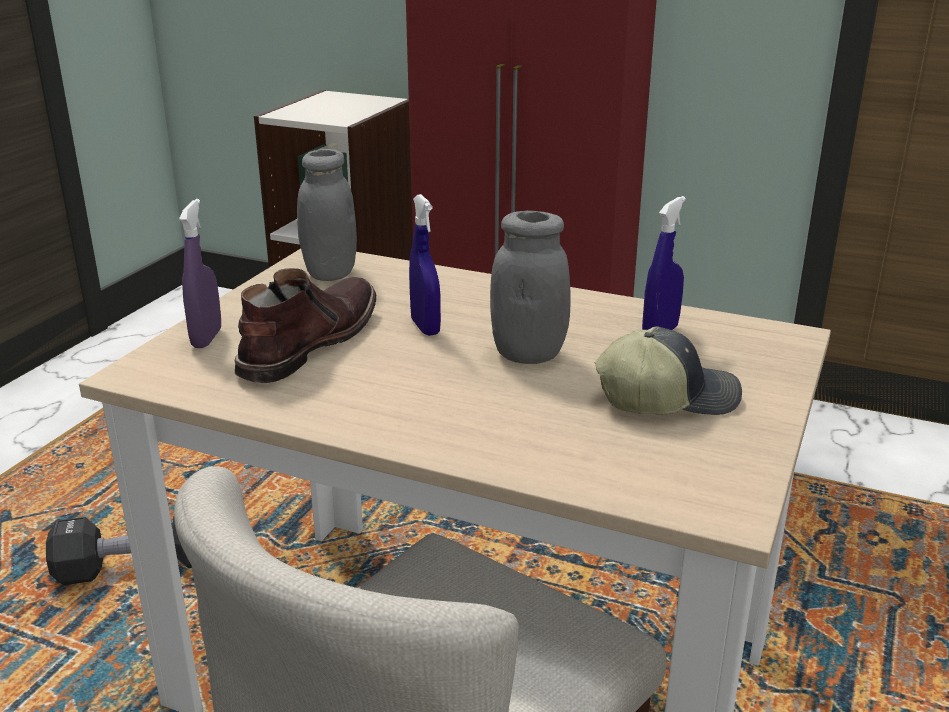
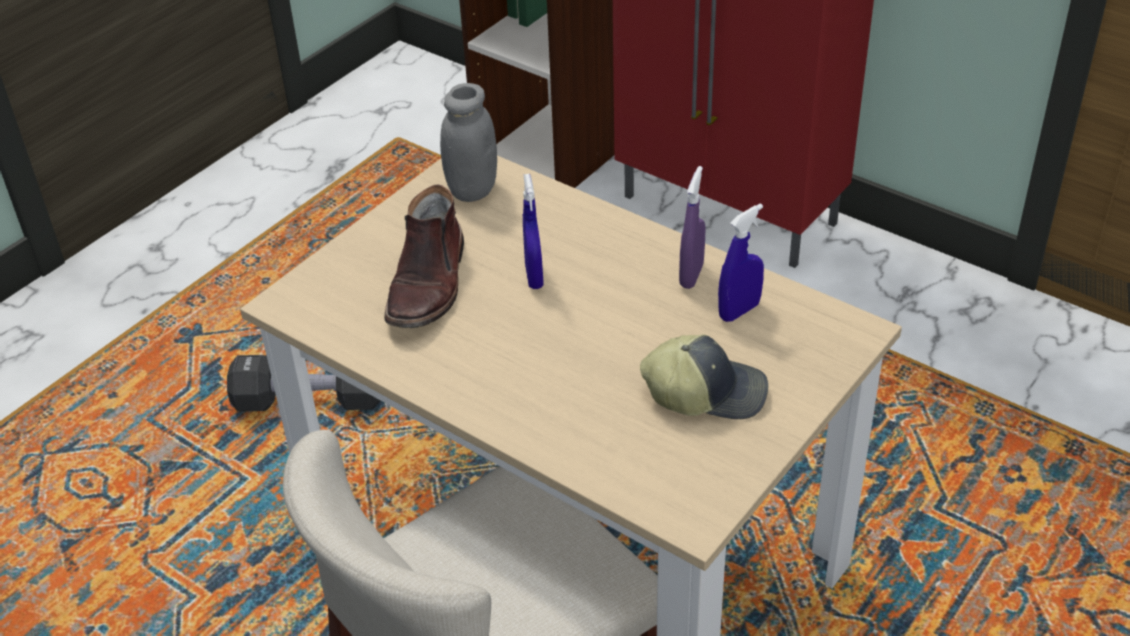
camera: 15 degrees right, 15 degrees up
(206, 338) = (347, 267): purple spray bottle -> purple spray bottle (691, 275)
(308, 343) = (429, 284): brown boot -> brown boot turned 150 degrees clockwise
(528, 354) = (611, 323): grey jar -> none

